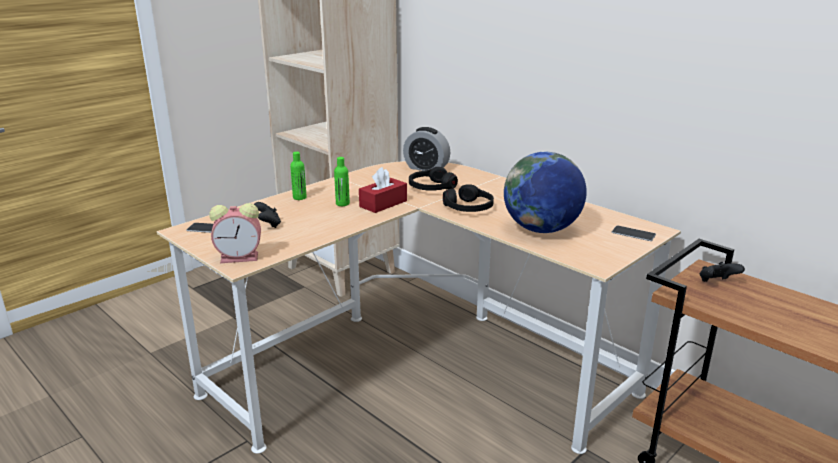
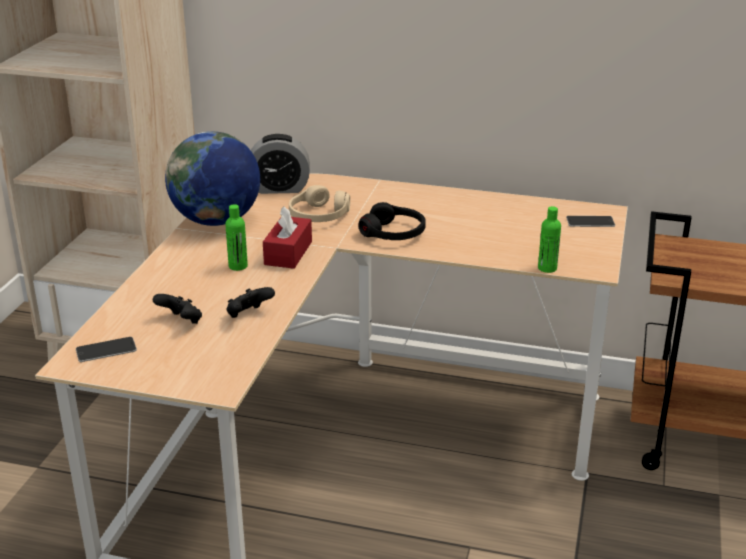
camera: 30 degrees left, 5 degrees up
(241, 257) = (207, 376): alarm clock -> none
(299, 197) = (170, 272): green bottle -> green bottle (547, 268)
(431, 187) = (318, 215): black headphones -> beige headphones
(541, 229) = (499, 241): globe -> globe (216, 221)
(716, 283) = (694, 256): black game controller -> black game controller (248, 315)

